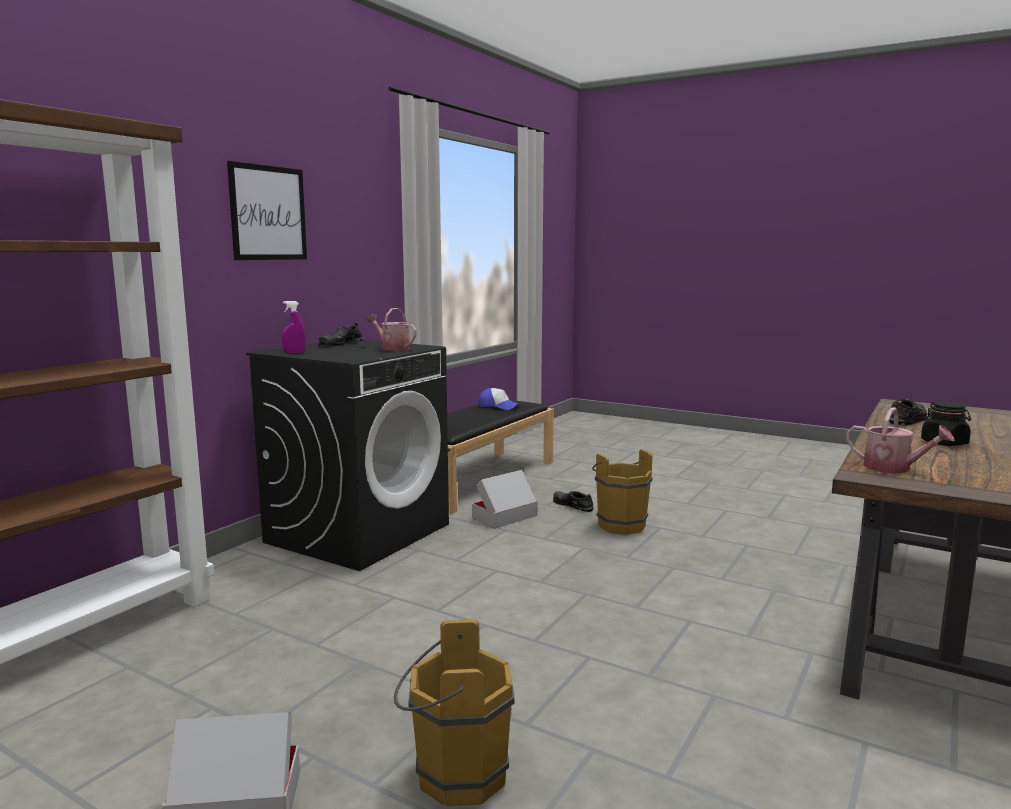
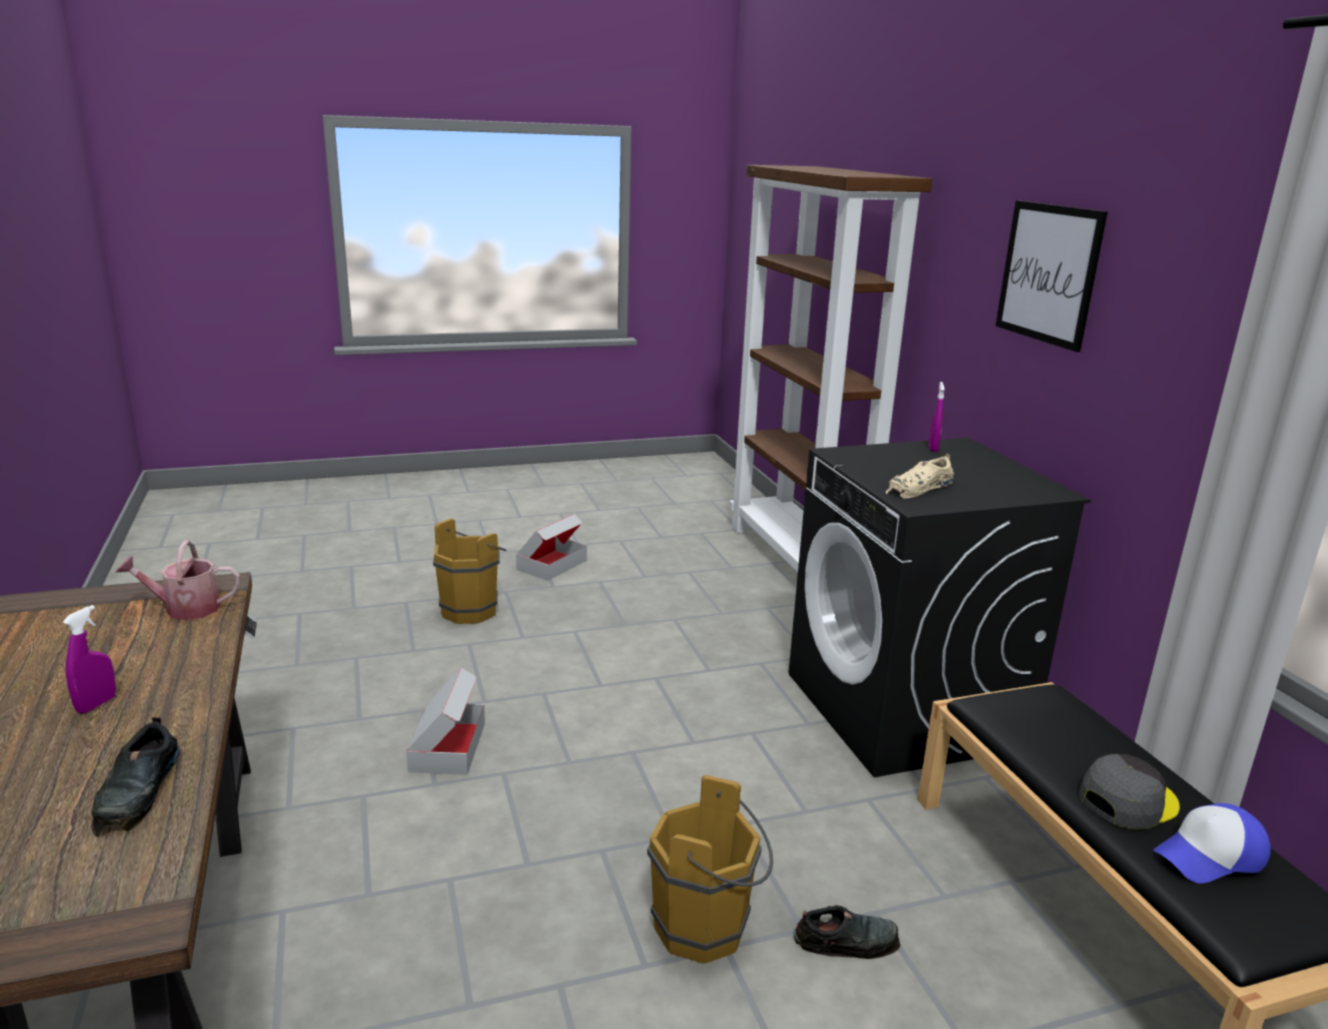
camera: 130 degrees right, 10 degrees up
(340, 344) = (1008, 480): black shoe -> none
(392, 348) = (919, 488): watering can -> beige shoe
(484, 413) = (1127, 800): none -> grey cap
(504, 517) = (859, 837): cardboard box -> cardboard box (447, 747)
(944, 443) = (96, 704): black jar -> purple spray bottle

